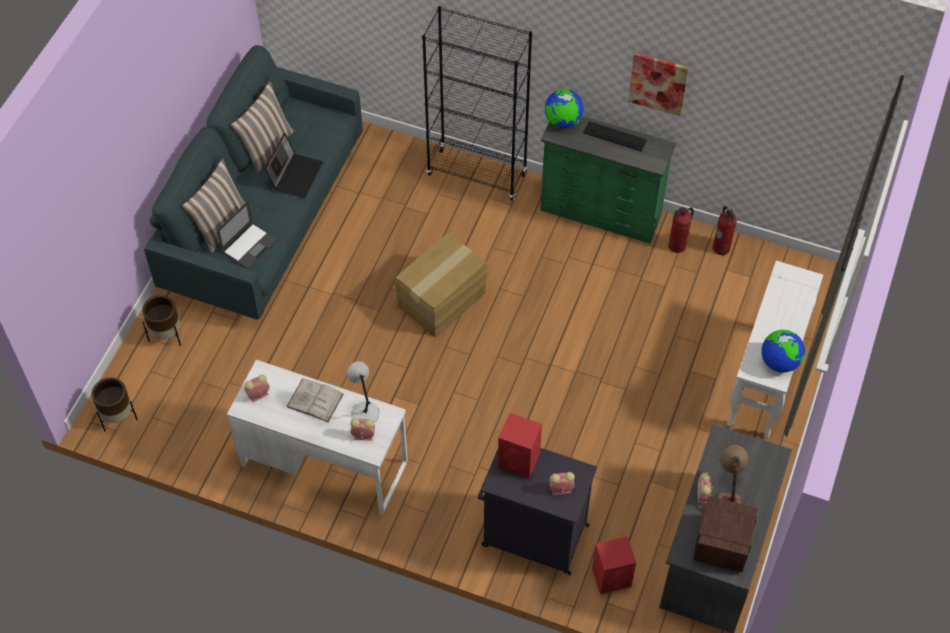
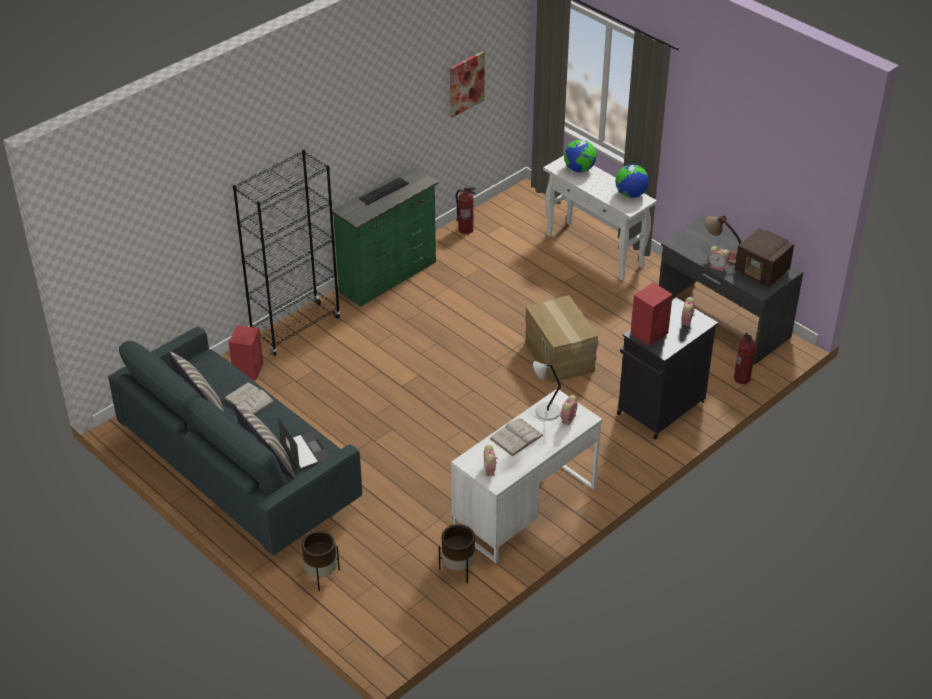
camera: 65 degrees left, 15 degrees down
(118, 417) = (390, 636): brown planter -> brown planter (458, 569)
(295, 175) = (248, 399): laptop -> white book
(442, 300) = (409, 388): cardboard box -> cardboard box (560, 356)
(563, 121) = (348, 211): globe -> globe (579, 169)
(612, 577) = (717, 379): red speaker -> red speaker (248, 369)
(658, 83) = (390, 122): picture -> picture (466, 83)
(677, 246) = (448, 250): fire extinguisher -> fire extinguisher (742, 379)

